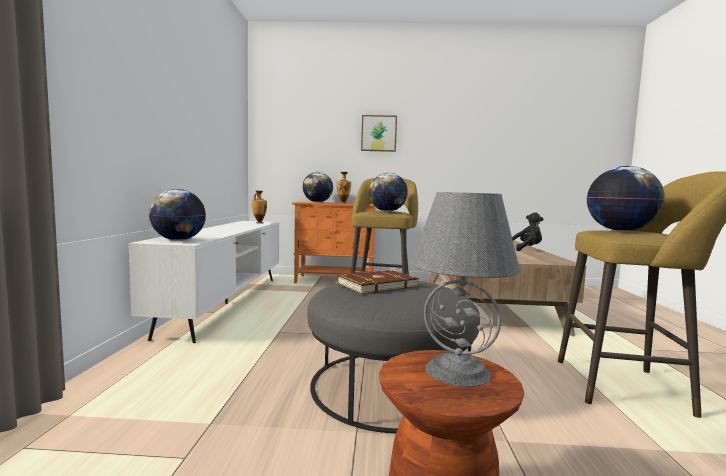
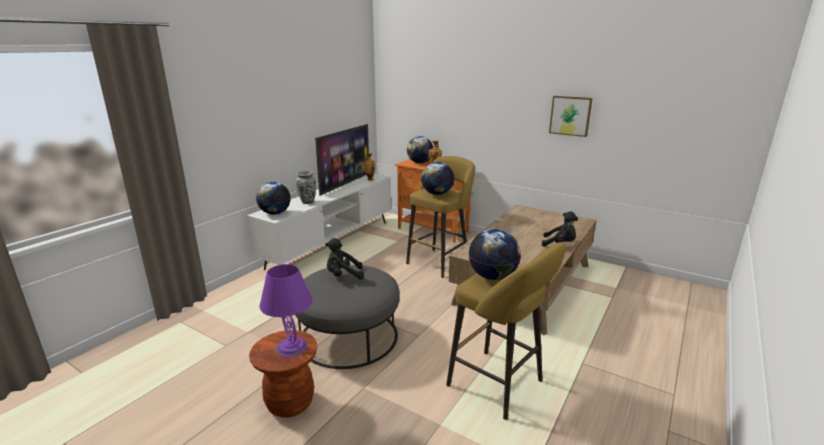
camera: 30 degrees right, 15 degrees up
(211, 233) = (307, 202): none -> vase
(234, 225) = (345, 183): none -> television
(376, 285) = (343, 275): brown book -> black plush toy
(379, 133) = (478, 100): picture -> picture (570, 115)
(456, 371) = (291, 347): grey table lamp -> purple table lamp

